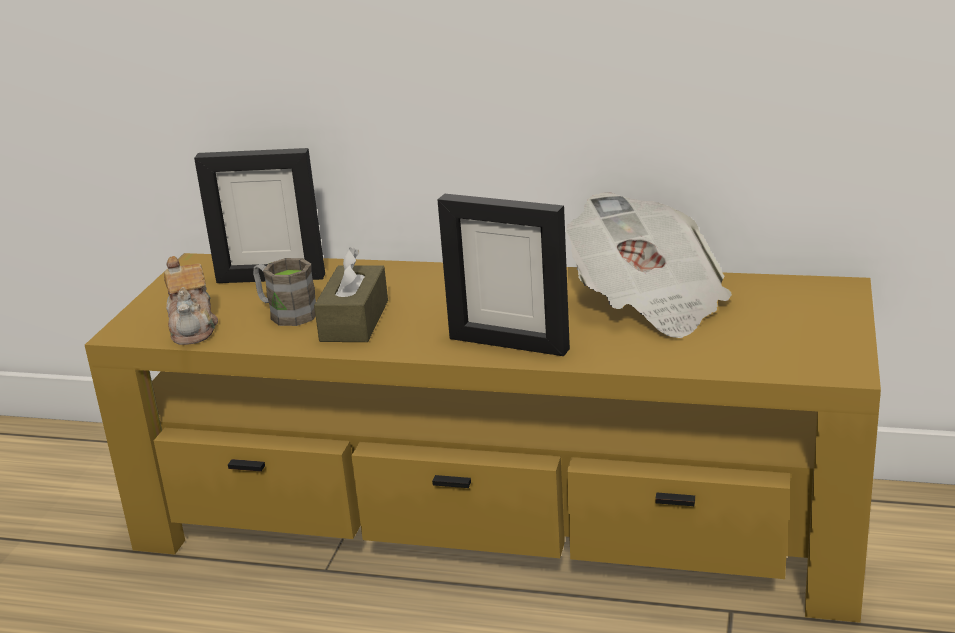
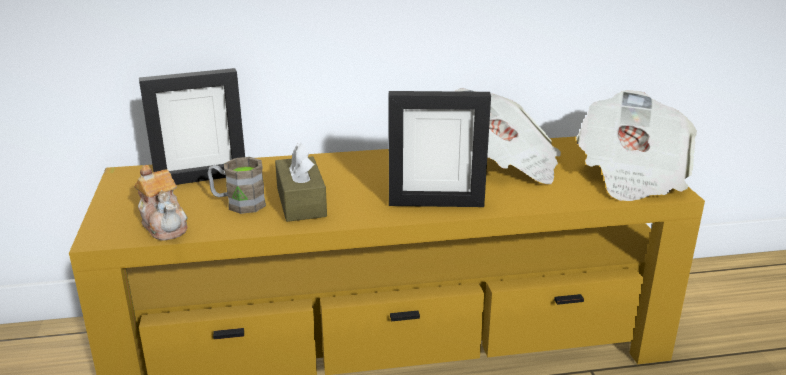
camera: 25 degrees left, 0 degrees up
(809, 340) = (631, 175): none -> newspaper

